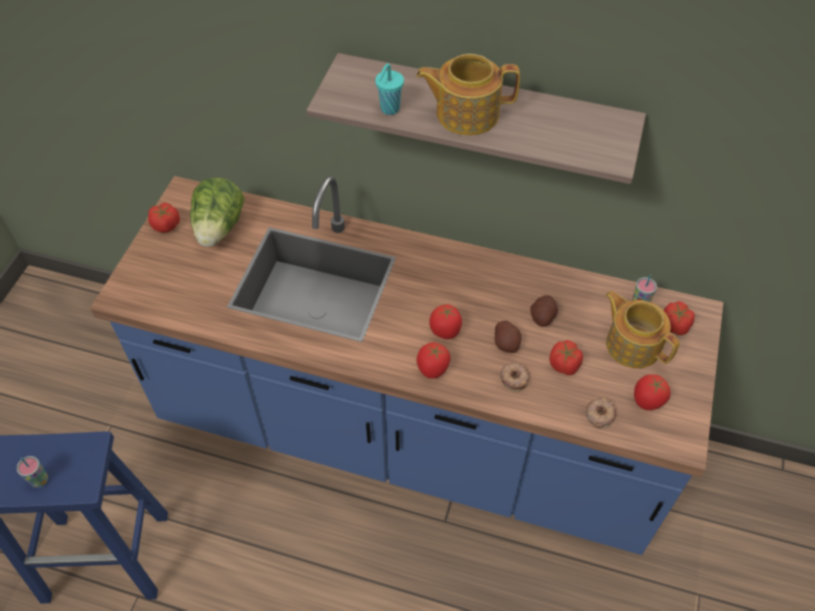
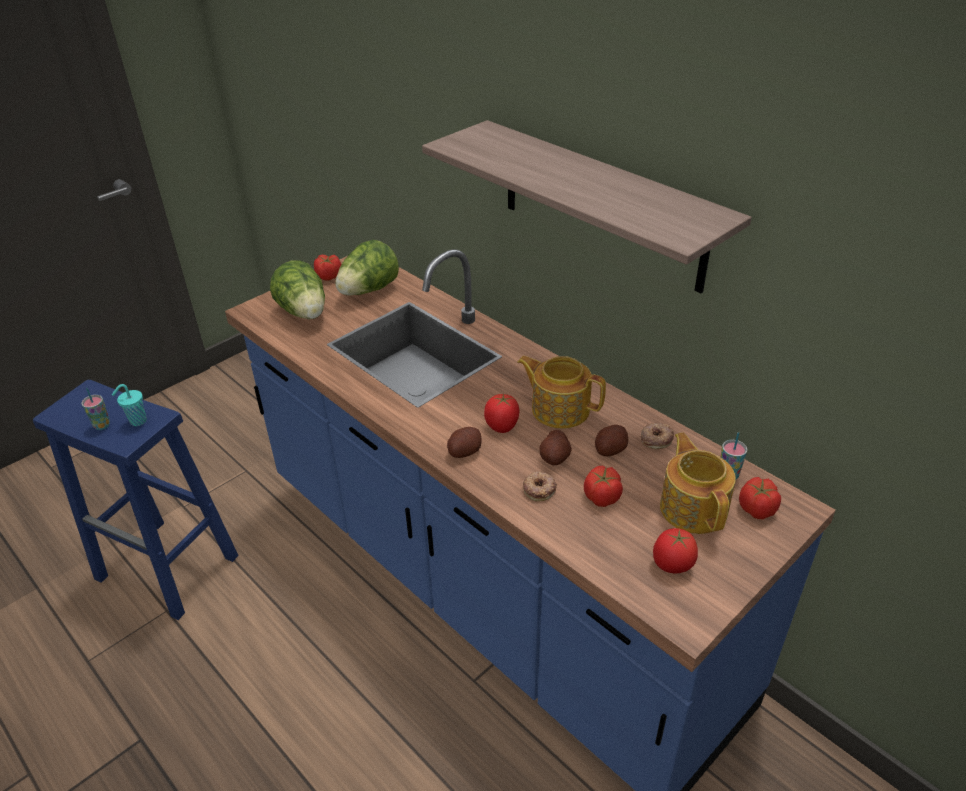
camera: 30 degrees right, 15 degrees down
(176, 279) = (304, 313): none -> lettuce
(389, 109) = (492, 159): turquoise cup -> turquoise cup (137, 421)
(432, 369) = (464, 451): tomato -> potato
(465, 113) = (561, 176): teapot -> teapot (559, 408)
(599, 414) = (607, 555): donut -> donut (656, 438)

